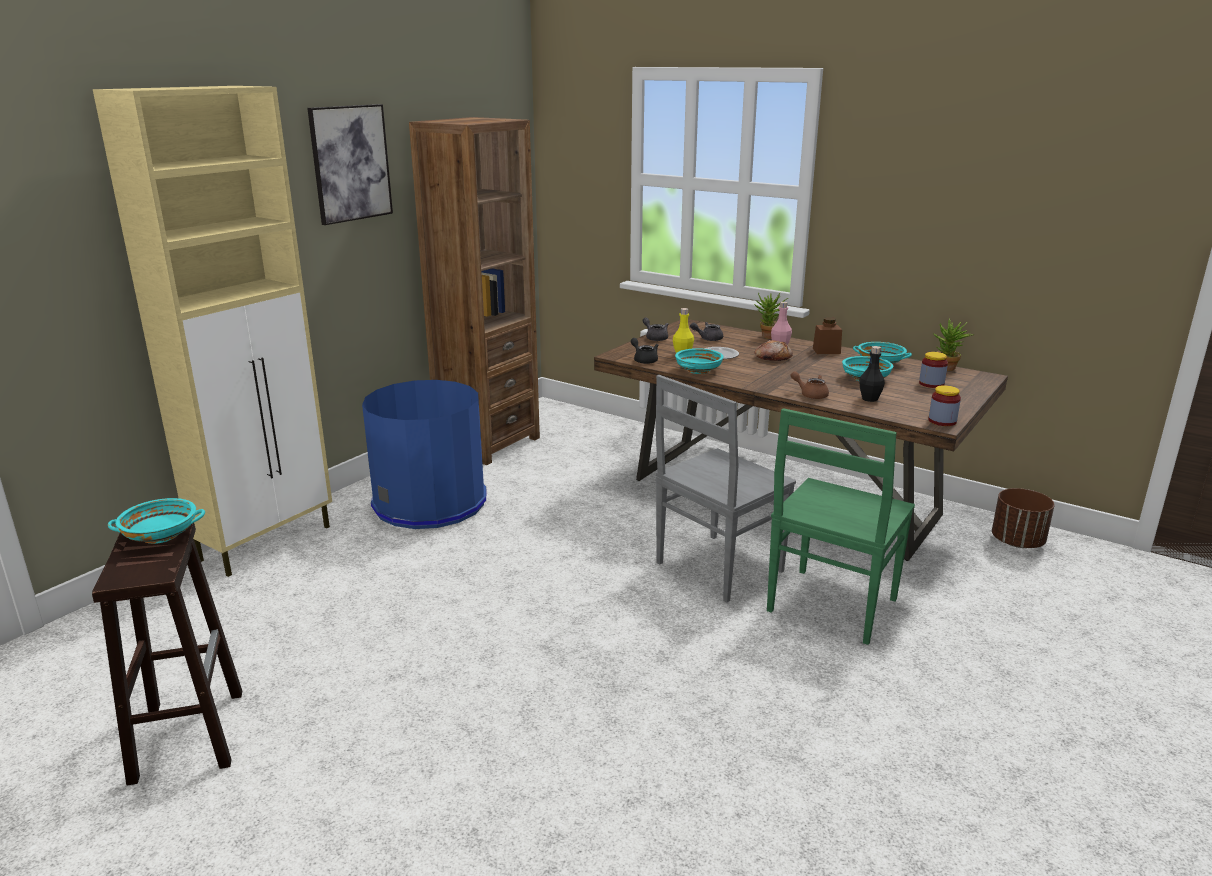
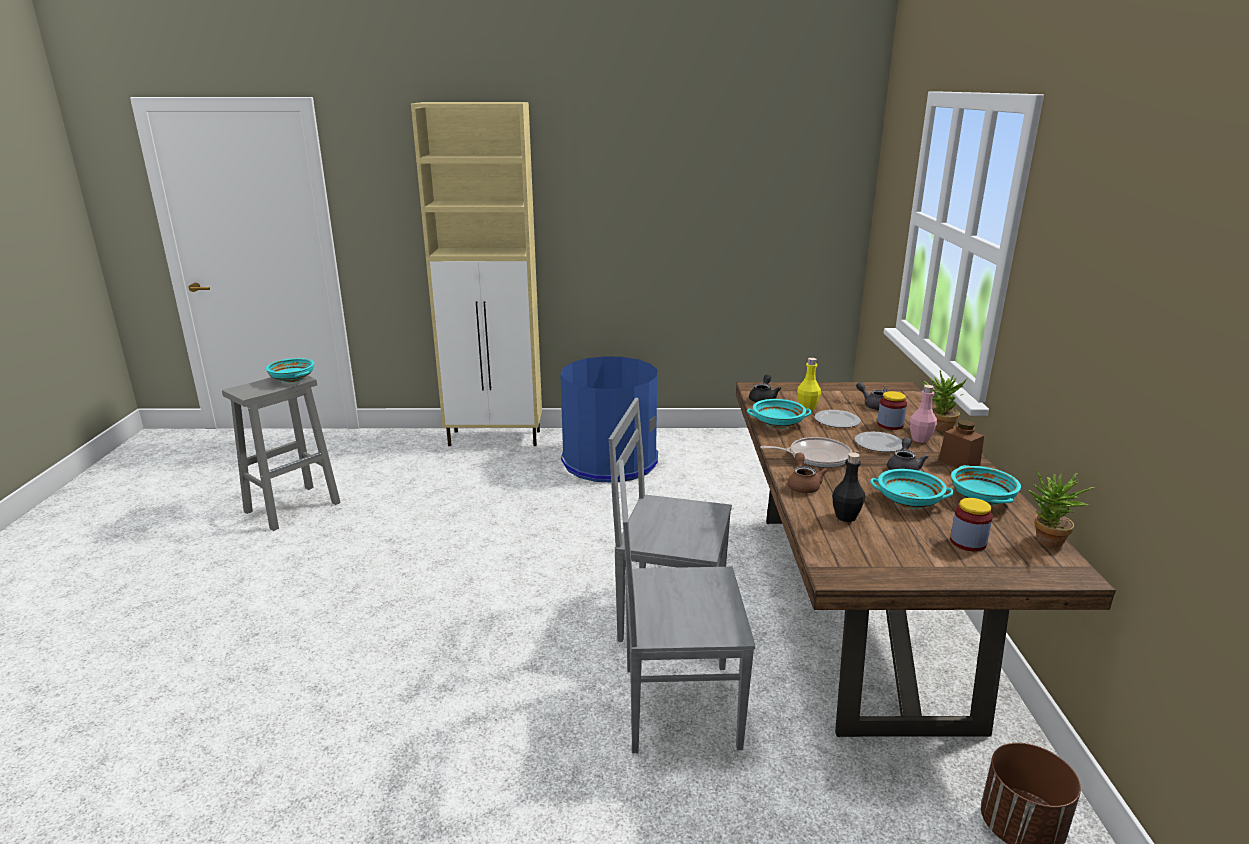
camera: 55 degrees right, 0 degrees up
(188, 734) = (293, 507): brown stool -> grey stool
(350, 163) = (633, 169): picture -> none
(488, 443) = (728, 442): brown bookcase -> none
(655, 338) = (830, 387): grey teapot -> grey teapot (904, 468)
(771, 378) = (815, 457): none -> frying pan
(772, 358) = (878, 444): bread -> plate
(830, 607) = (676, 706): green chair -> grey chair
(942, 421) = (847, 572): jar -> jar (890, 425)

